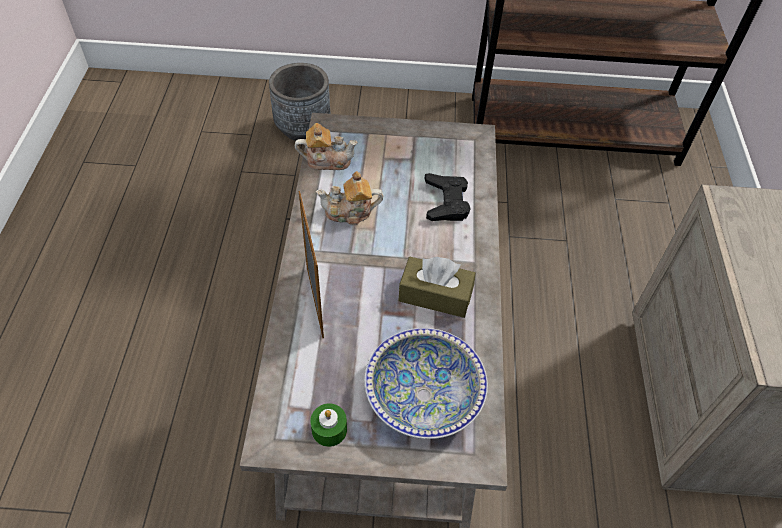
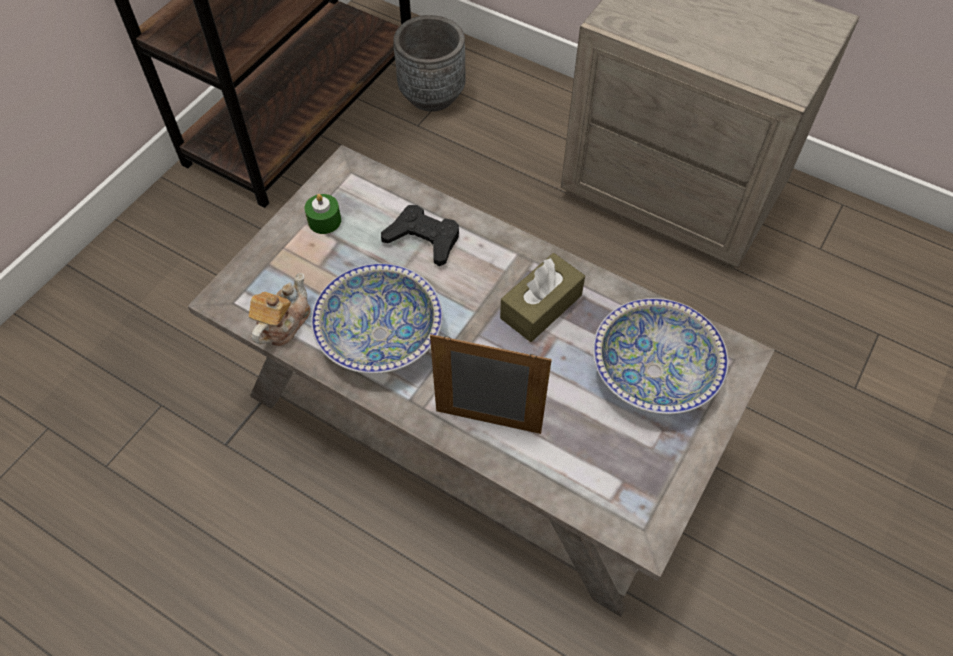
camera: 60 degrees left, 5 degrees up
(303, 128) = (87, 361): grey planter -> grey planter (432, 95)
(329, 430) = (655, 472): green candle -> green candle (324, 221)
(350, 212) = (380, 334): teapot -> bowl

